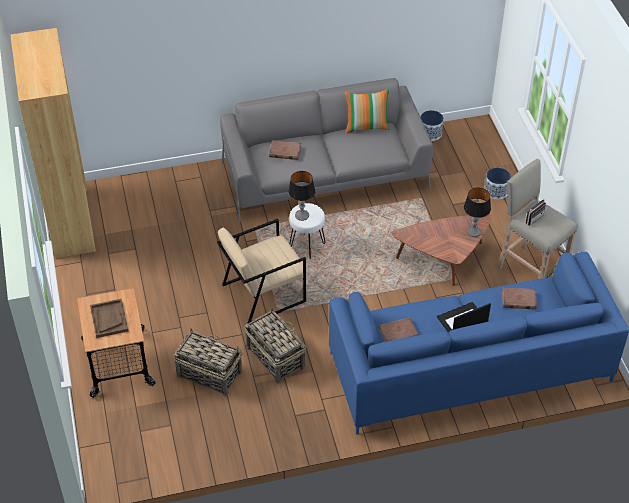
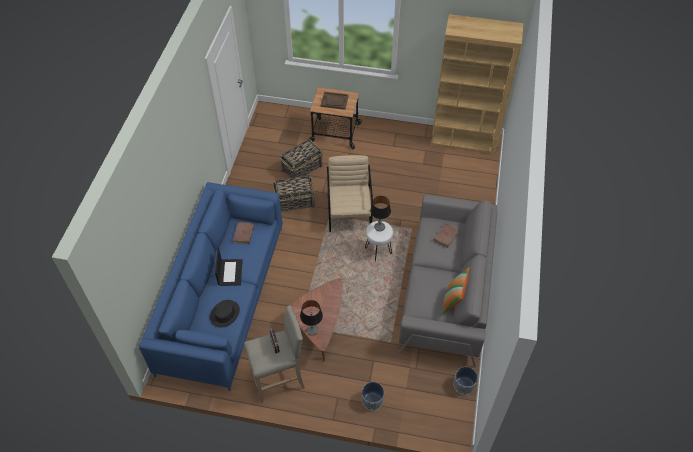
camera: 115 degrees right, 5 degrees up
(518, 300) = (224, 314): brown book -> black hat

